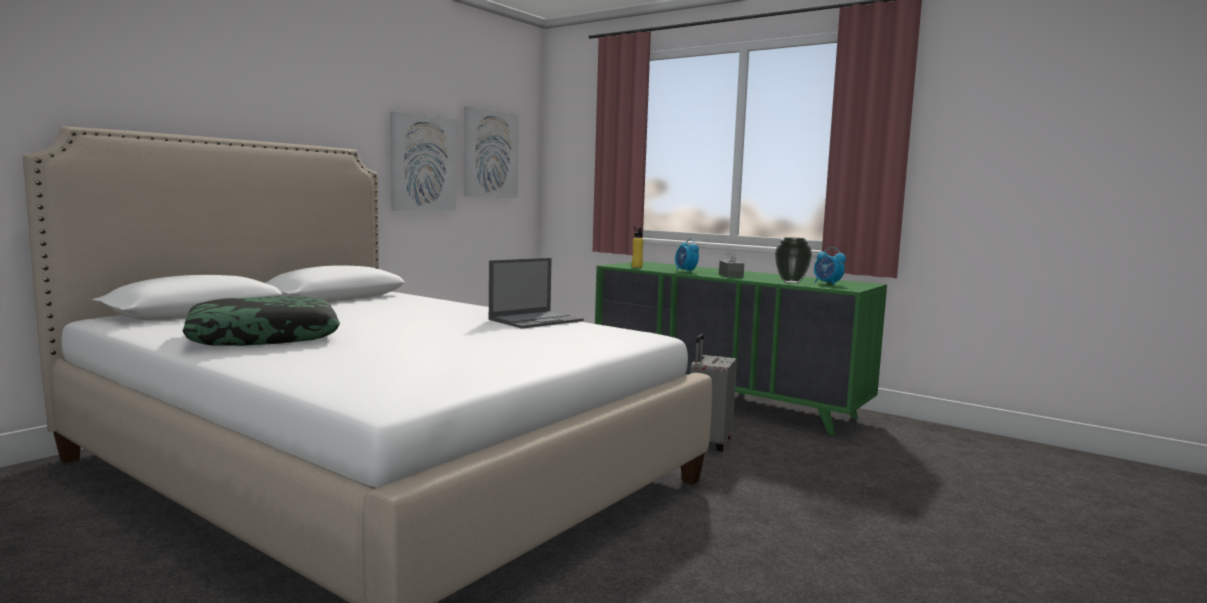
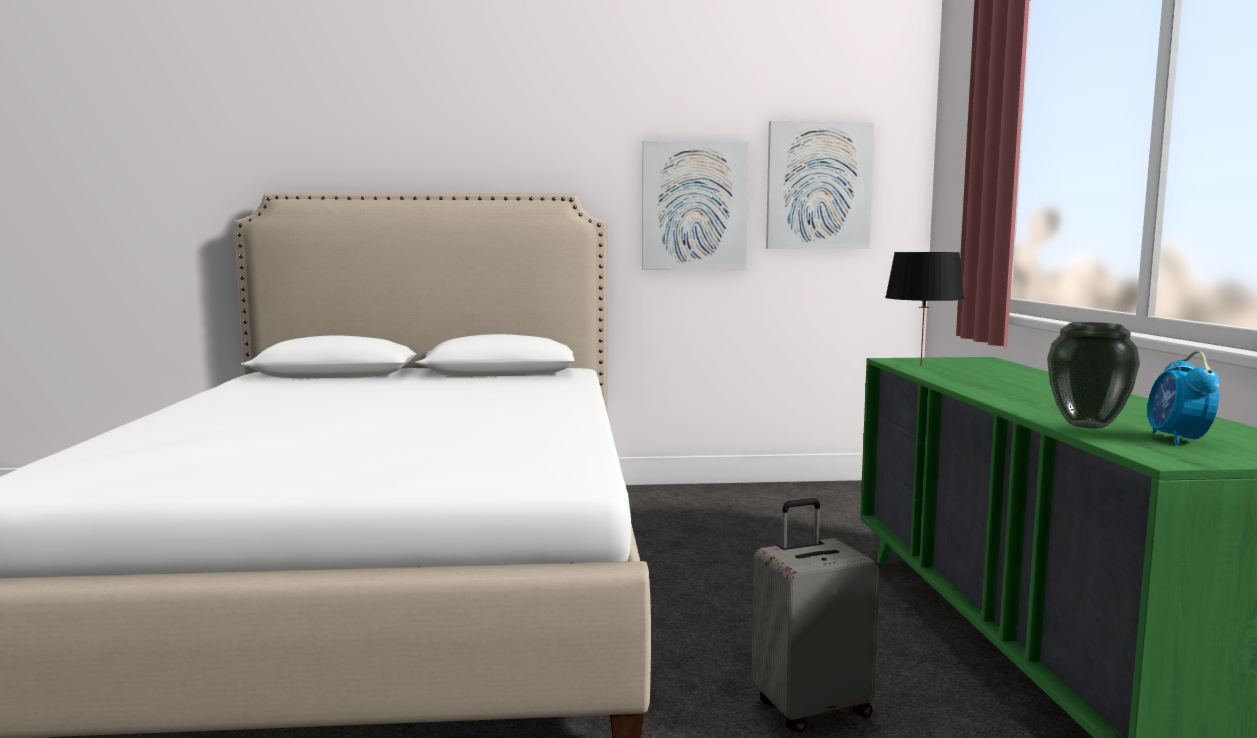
camera: 50 degrees right, 0 degrees up
(263, 337) = (253, 405): pillow -> none
(536, 320) = (547, 428): laptop -> none
(637, 267) = (920, 365): yellow bottle -> black table lamp
(686, 271) = (972, 380): alarm clock -> none
(730, 275) = (1025, 396): grey tissue box -> none

